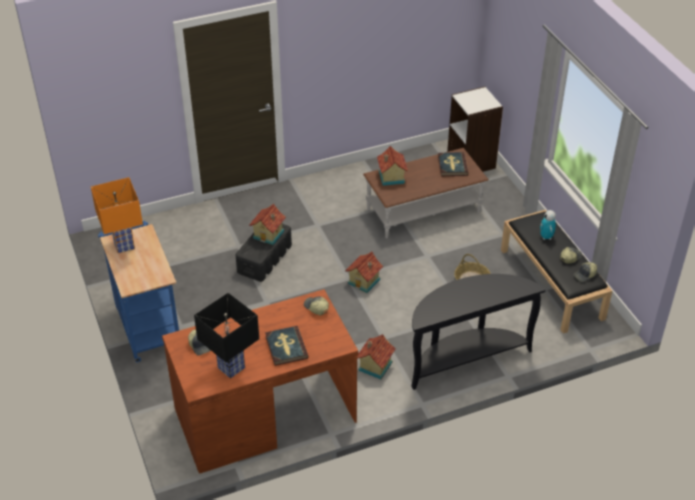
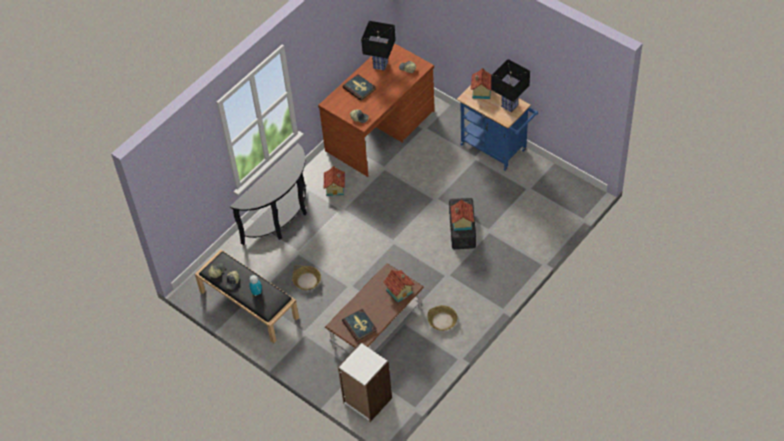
camera: 155 degrees right, 10 degrees up
(124, 245) = (509, 106): orange table lamp -> black table lamp
(354, 191) = (442, 321): none -> basket
(364, 281) = (380, 244): toy house -> toy house (481, 92)

